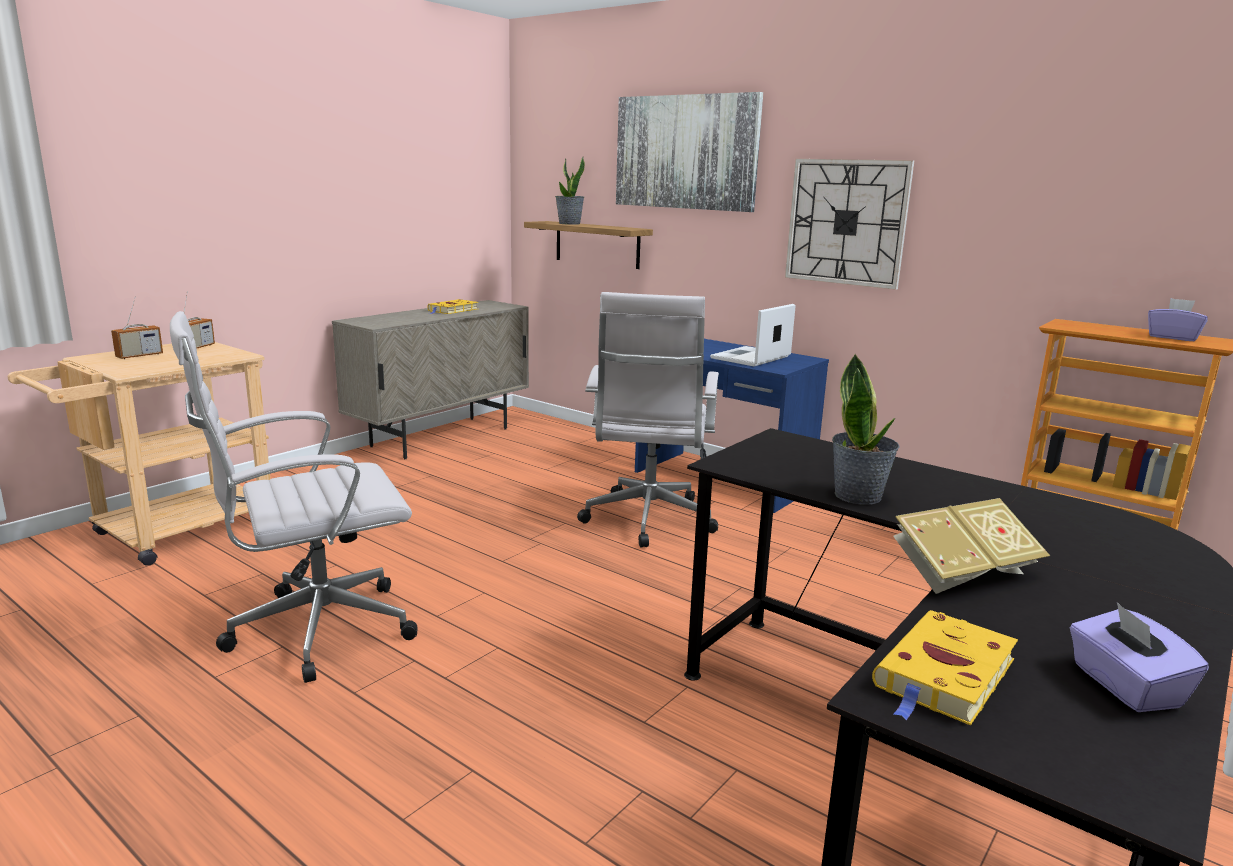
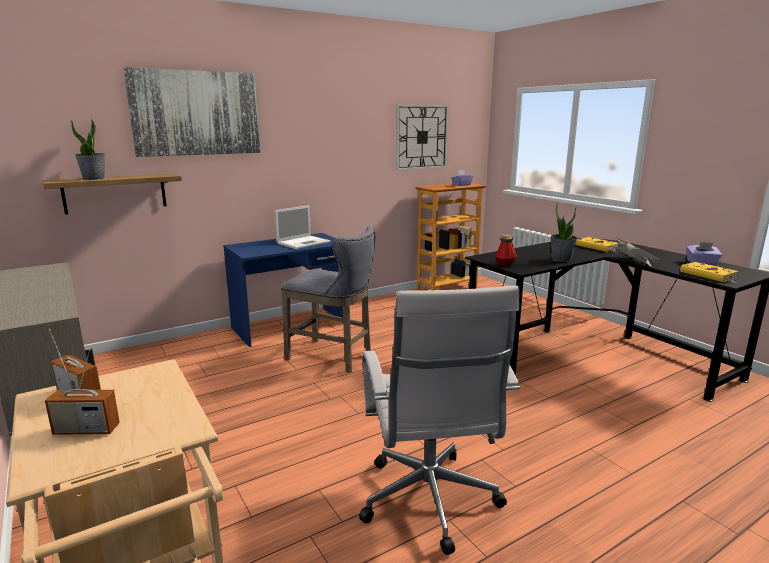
camera: 70 degrees left, 0 degrees up
(139, 356) = (86, 430): radio -> radio turned 120 degrees clockwise
(452, 310) = (34, 284): yellow book -> yellow book (597, 247)
(647, 522) = (334, 357): white office chair -> grey stool
(750, 358) = (304, 242): laptop -> laptop turned 105 degrees counterclockwise
(750, 453) = (505, 264): none -> bottle
(846, 222) = (318, 153): wall clock -> wall clock (421, 137)

